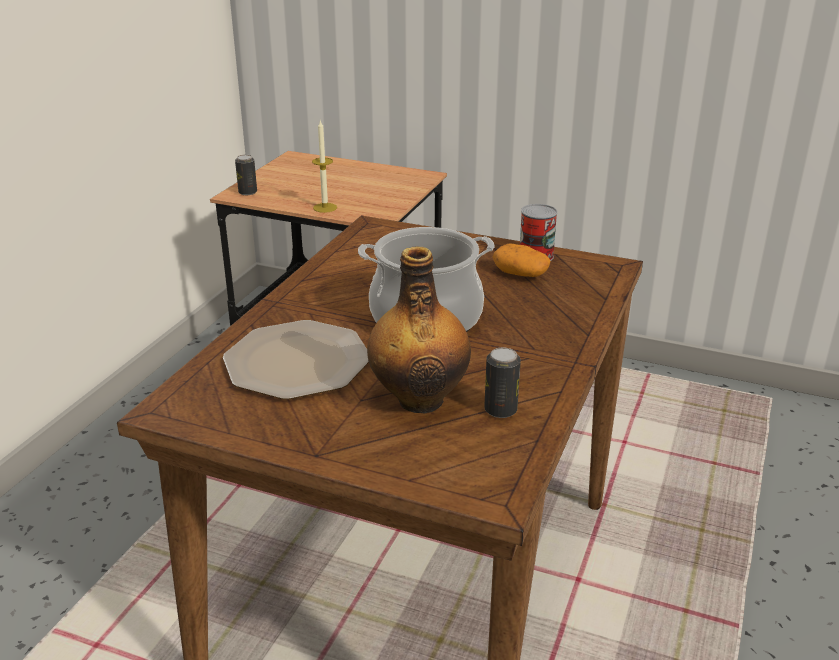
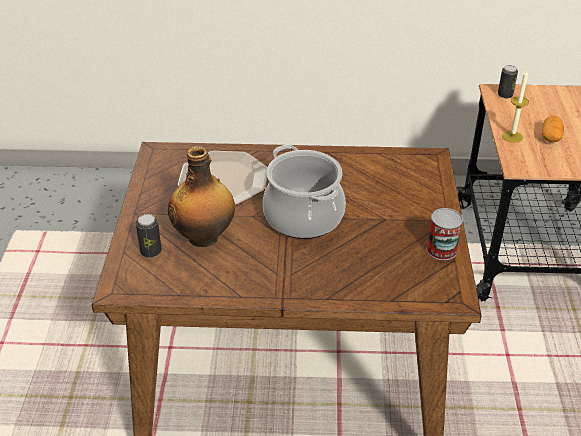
camera: 70 degrees right, 10 degrees up
(500, 410) = (206, 273): can -> can (151, 251)
(520, 274) = (402, 247): potato -> potato (550, 137)

